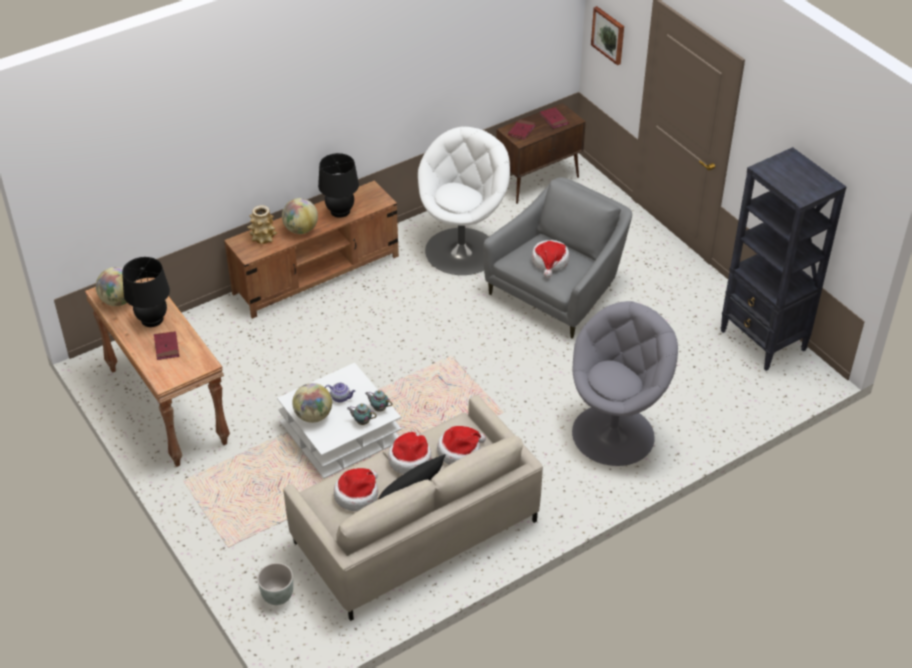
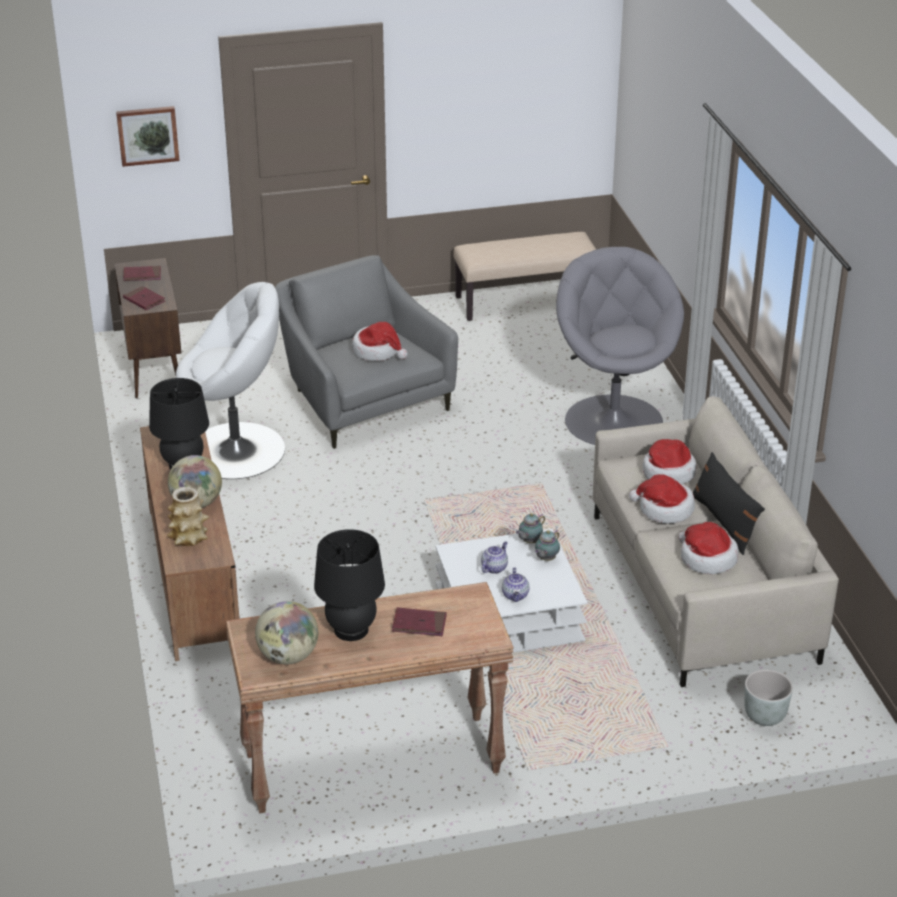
camera: 70 degrees left, 10 degrees down
(313, 416) = (515, 596): globe -> teapot
(462, 250) = (238, 450): white armchair -> white armchair turned 120 degrees clockwise
(763, 341) = (526, 301): black bookcase -> beige bench

